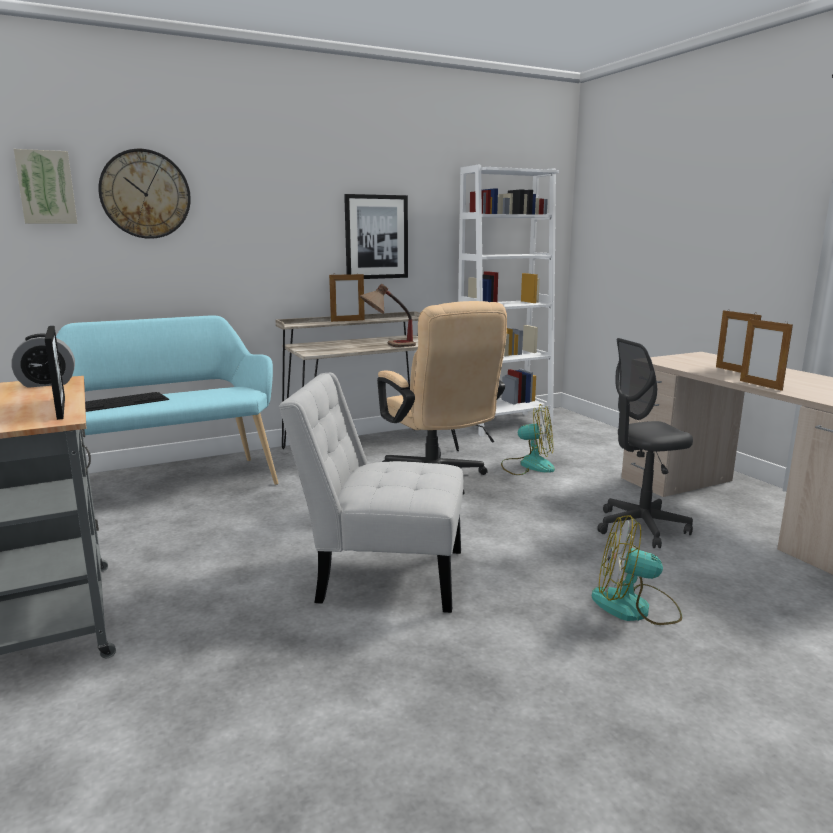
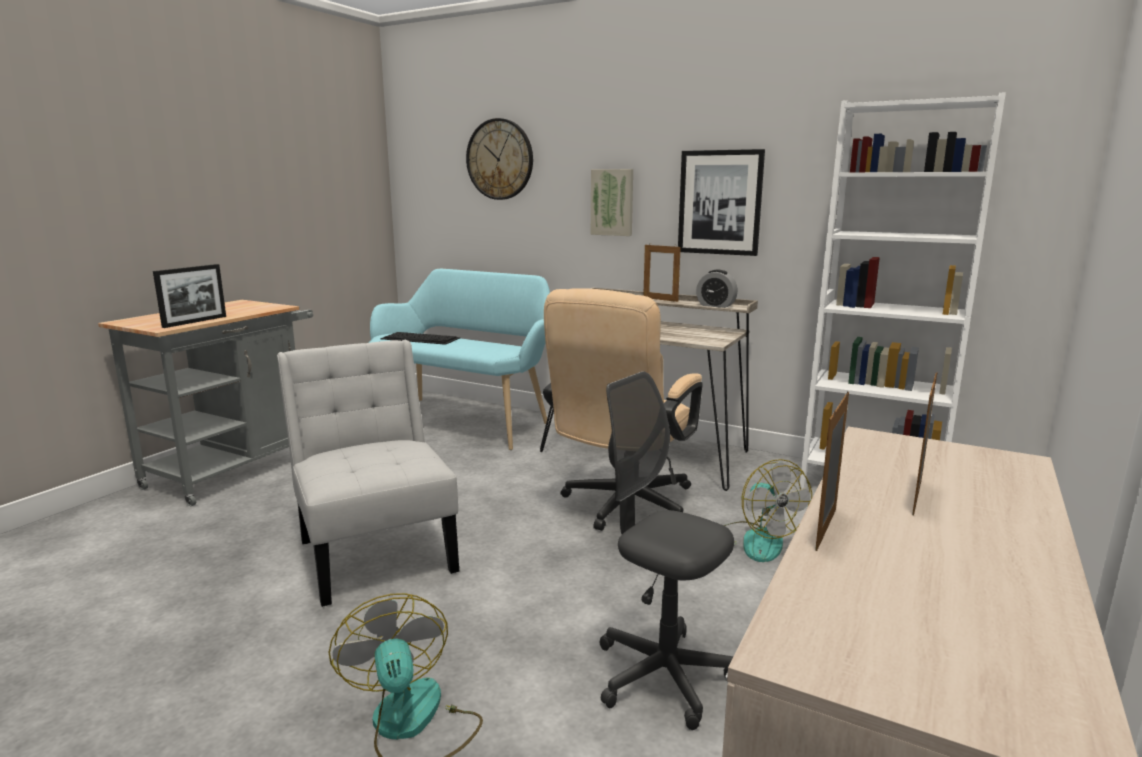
camera: 55 degrees right, 0 degrees up
(46, 187) = (437, 156): picture -> picture (612, 202)
(47, 384) = (263, 307): alarm clock -> alarm clock (716, 305)
(387, 346) = (662, 335): table lamp -> none

